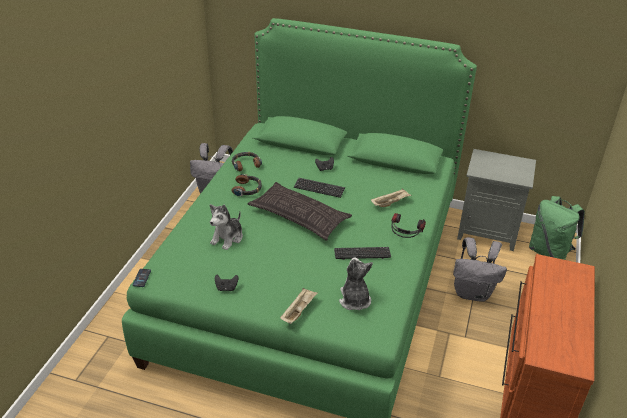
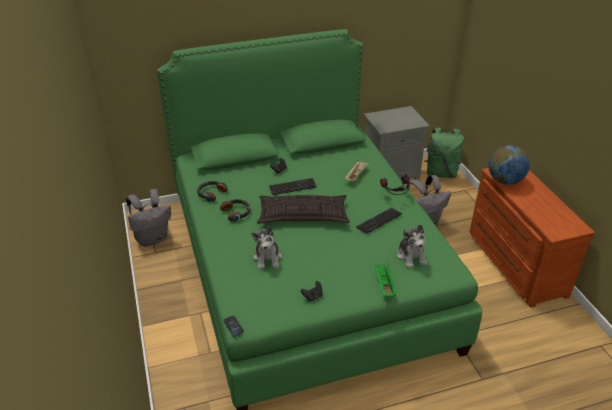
camera: 35 degrees left, 0 degrees up
(298, 311) = (384, 284): beige tray -> green tray
(354, 300) = (411, 256): plush toy -> plush toy turned 150 degrees counterclockwise
(548, 277) = (505, 181): none -> globe

